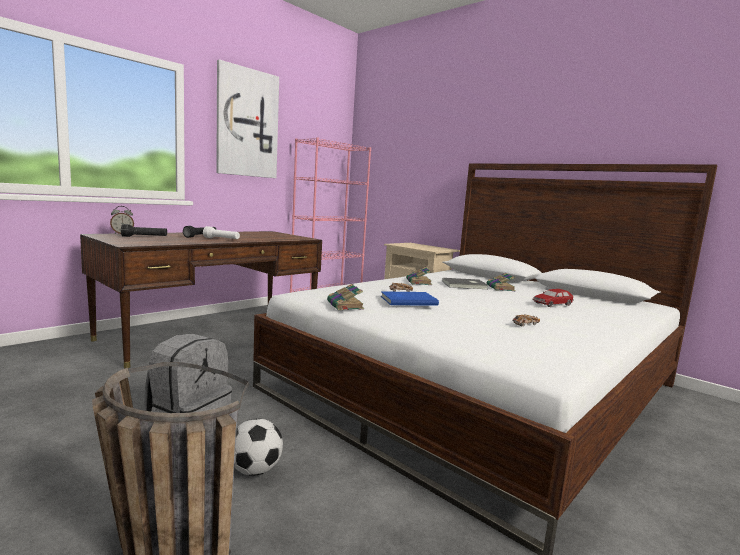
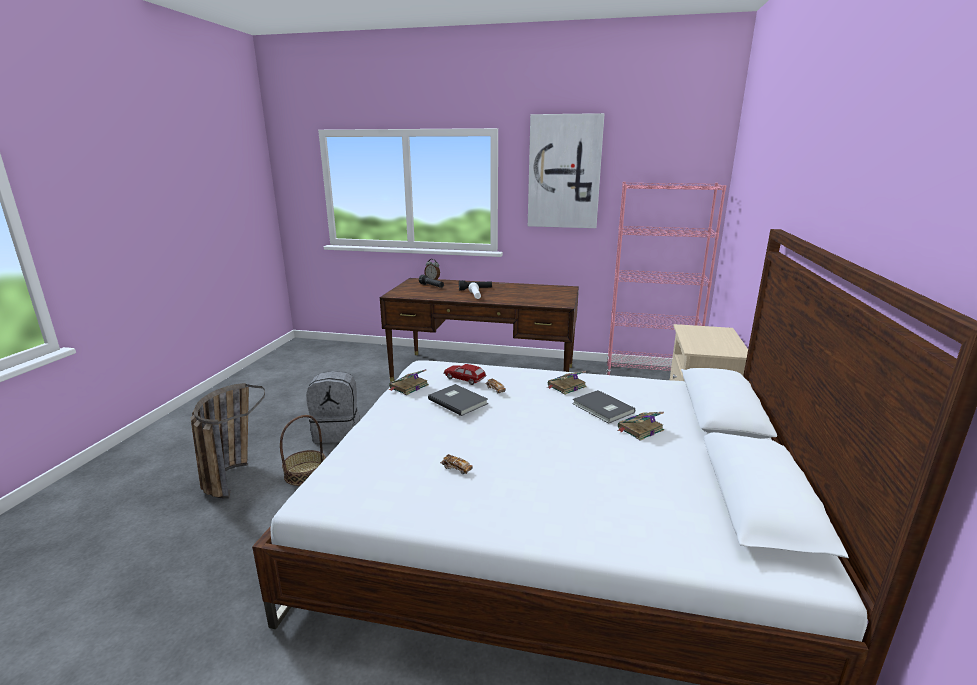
camera: 60 degrees right, 10 degrees up
(255, 470) = (305, 473): football -> basket
(407, 300) = (458, 401): blue book -> grey book
(552, 304) = (597, 473): toy car -> toy car (464, 379)

